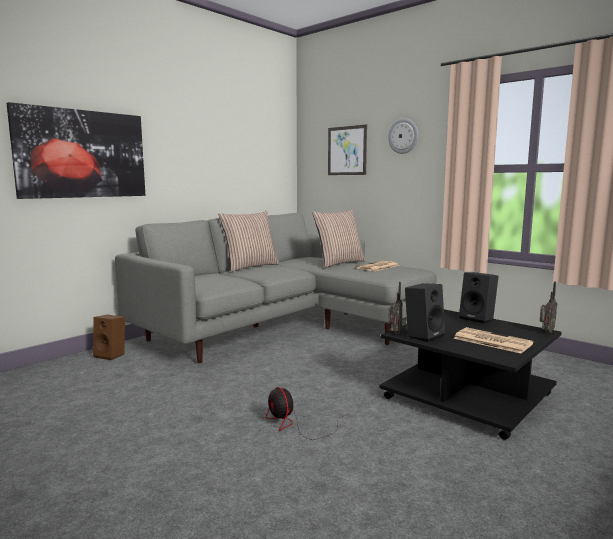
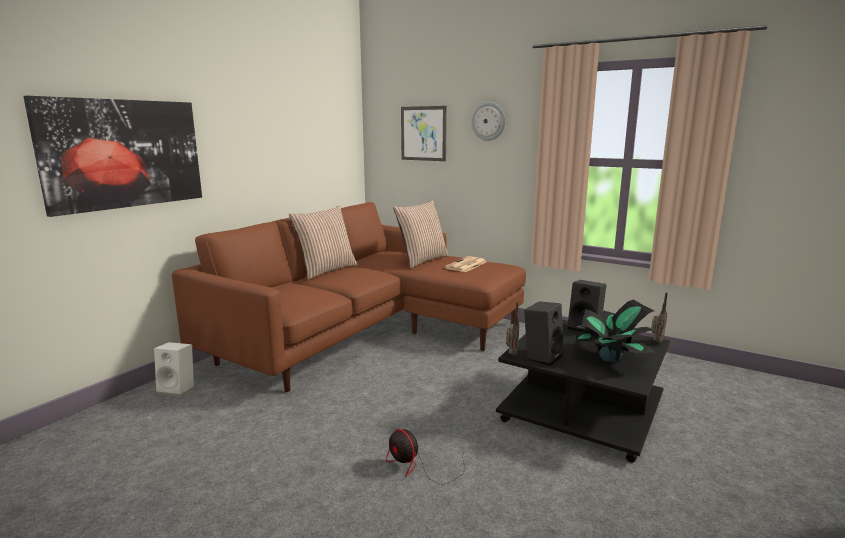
camera: 10 degrees left, 5 degrees up
(111, 355) = (178, 389): brown speaker -> white speaker
(282, 327) = (364, 334): grey sofa -> brown sofa
(491, 341) = (610, 359): newspaper -> potted plant

